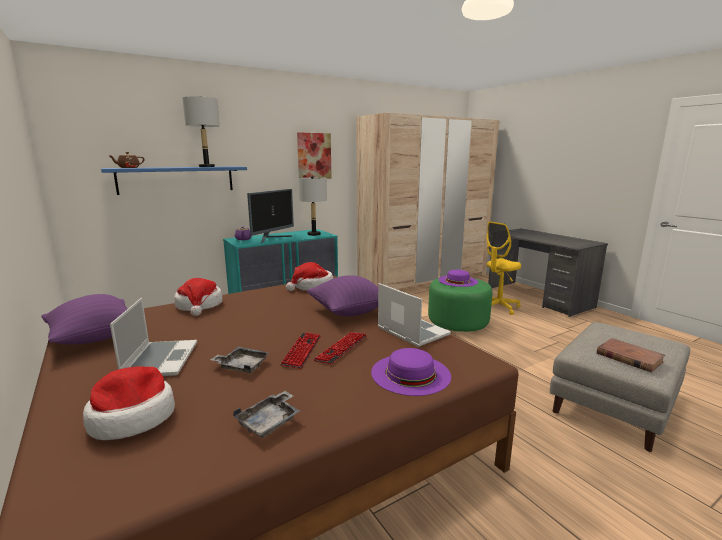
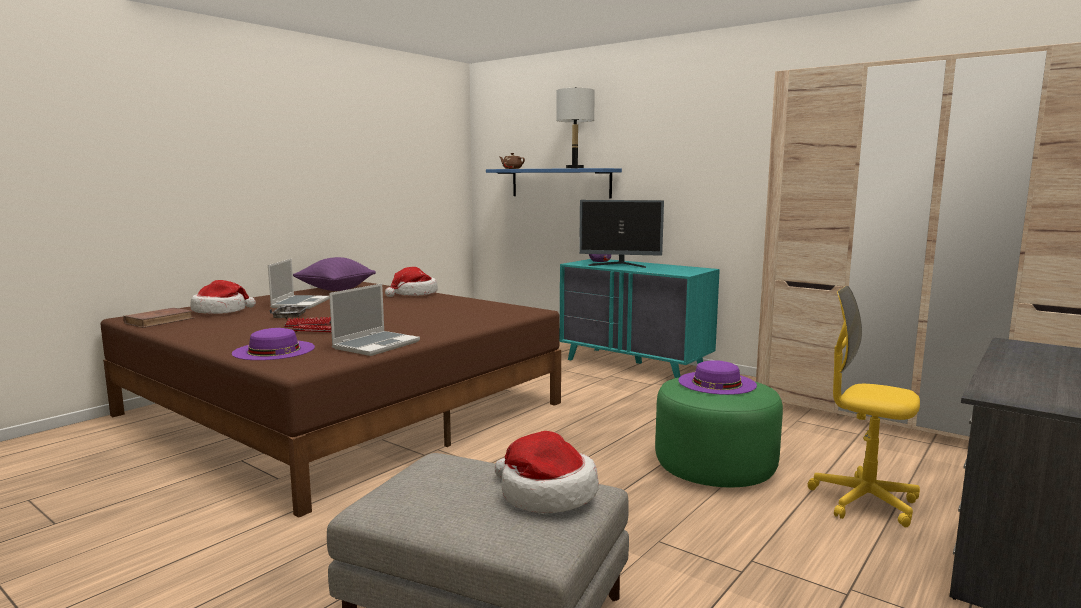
camera: 70 degrees right, 5 degrees down
(160, 360) = (300, 303): laptop -> laptop turned 60 degrees counterclockwise
(270, 422) = (205, 330): grey tray -> none
(312, 287) = (499, 309): hat -> hat (546, 494)
(314, 156) = (725, 153): picture -> none
(314, 234) = (676, 271): grey table lamp -> none
(348, 311) = (425, 325): purple pillow -> none
(628, 357) = (428, 489): brown book -> brown book (159, 321)

